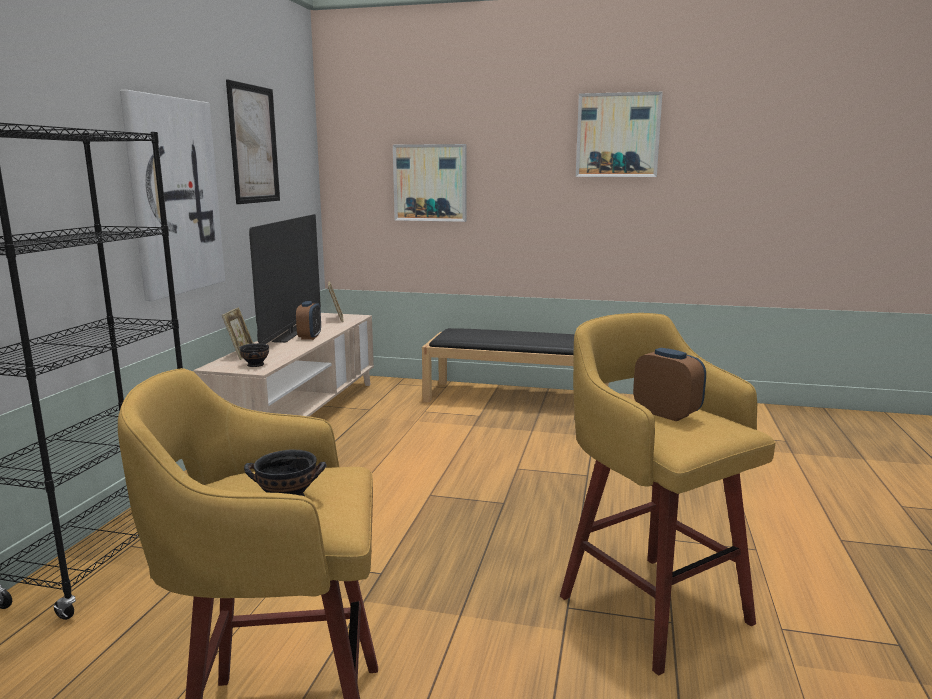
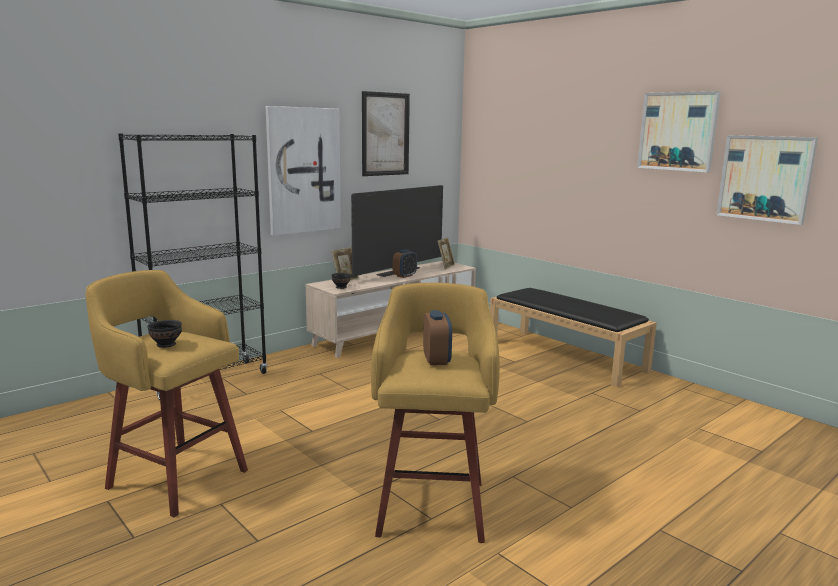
camera: 35 degrees right, 0 degrees up
(430, 183) = (530, 165): picture -> picture (765, 178)

